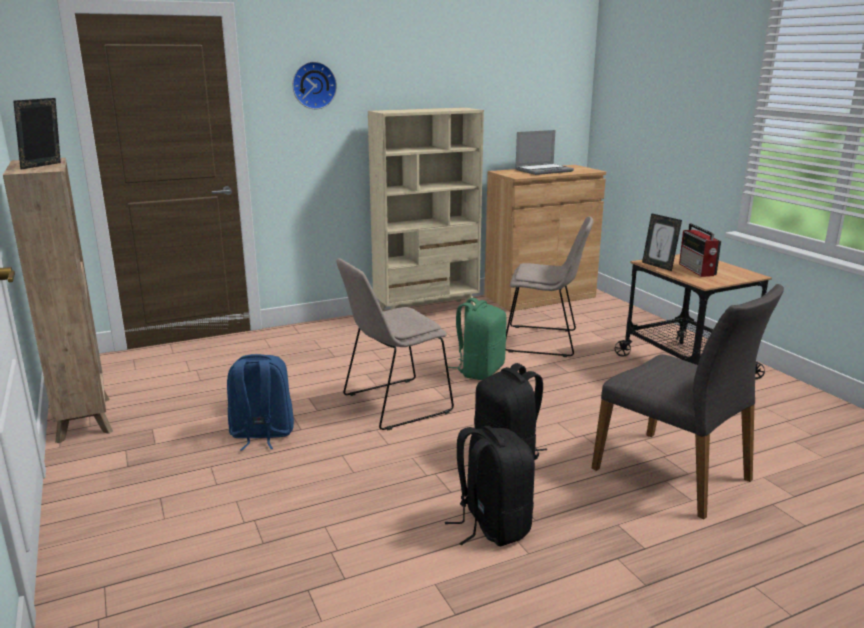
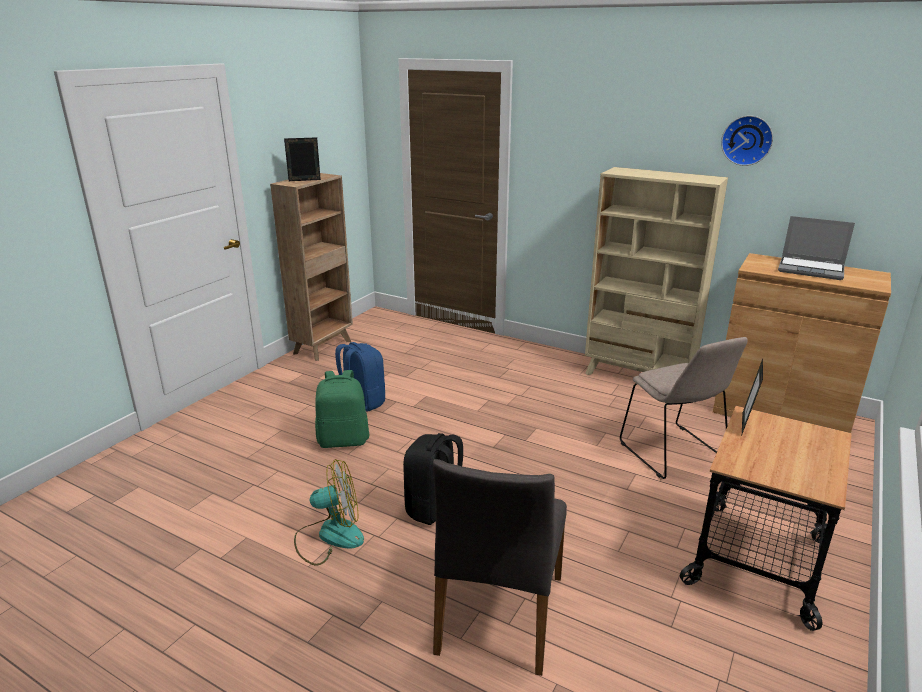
camera: 55 degrees right, 5 degrees up
(313, 85) = (569, 137): wall clock -> wall clock (747, 140)
(393, 405) = (455, 430): beige chair -> none
(479, 371) = (562, 443): green backpack -> green backpack (343, 440)
(491, 525) = (329, 536): black backpack -> fan
(697, 270) = (776, 450): radio -> none

